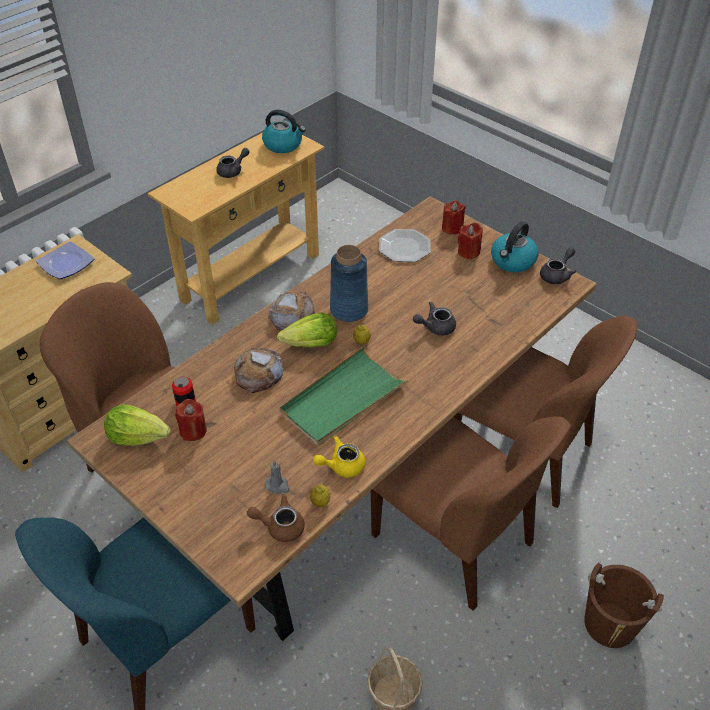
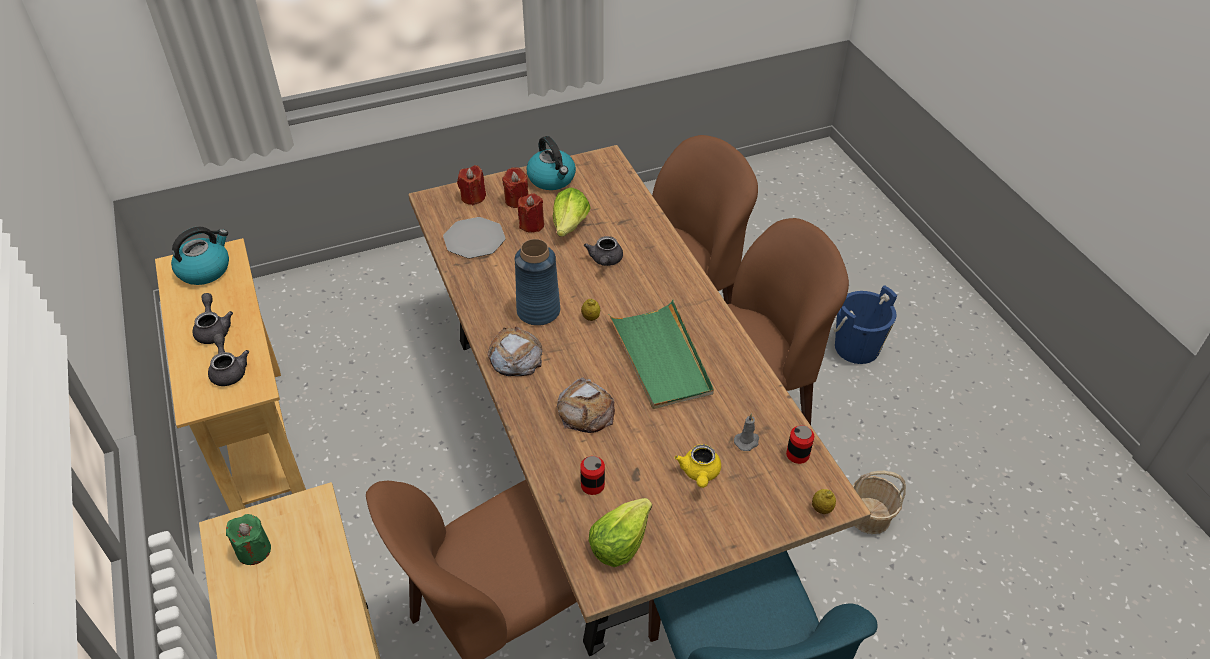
camera: 65 degrees left, 0 degrees up
(65, 264) = (254, 550): plate -> green candle
(193, 430) = (637, 490): red candle -> red candle (531, 225)
(280, 526) = (797, 455): brown teapot -> can
(311, 344) = (569, 356): lettuce -> lettuce (570, 225)
(320, 502) = (781, 416): lemon -> lemon (821, 509)
(341, 466) = (745, 386): yellow teapot -> yellow teapot (699, 473)
(557, 275) = (590, 161): grey teapot -> grey teapot (228, 370)
(610, 624) = (857, 347): brown bucket -> blue bucket

